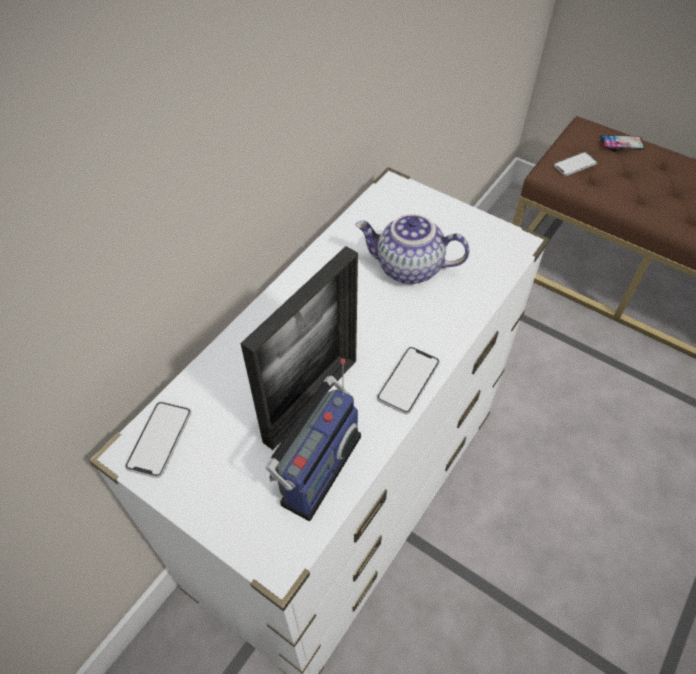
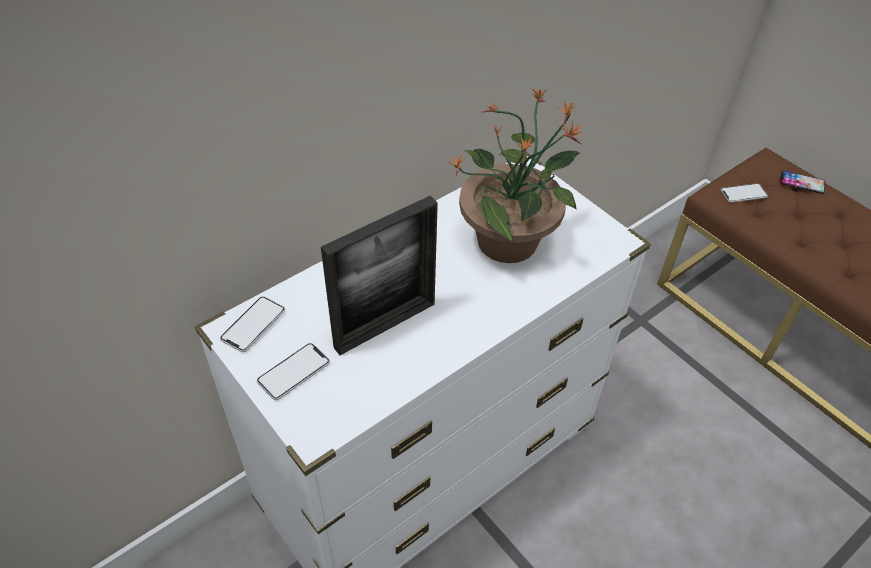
camera: 15 degrees right, 5 degrees down
(316, 467) = (369, 377): radio -> none
(408, 269) = (509, 240): teapot -> potted plant
(408, 380) = (473, 330): phone -> phone (293, 372)

